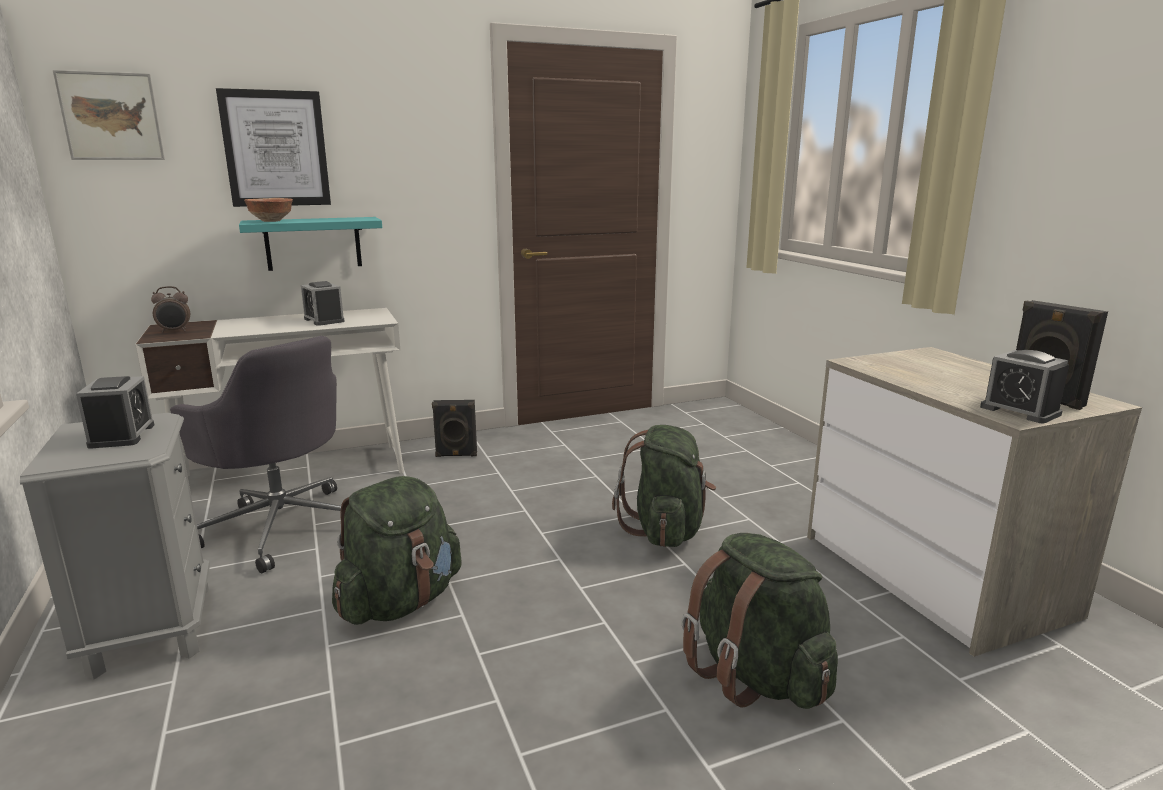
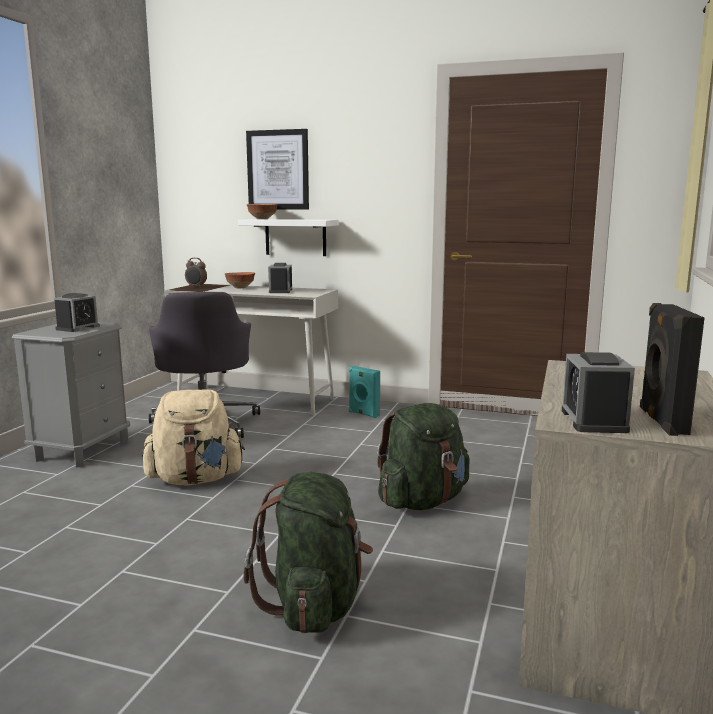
camera: 40 degrees right, 5 degrees down
(111, 116) = (192, 152): picture -> none
(247, 323) = (239, 287): none -> bowl
(313, 243) = (295, 237): turquoise shelf -> white shelf
(400, 602) = (195, 479): green backpack -> beige backpack
(456, 455) = (363, 414): black speaker -> turquoise speaker

